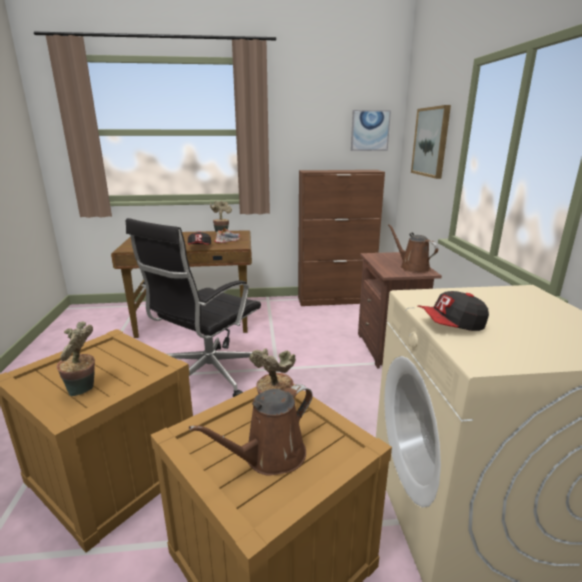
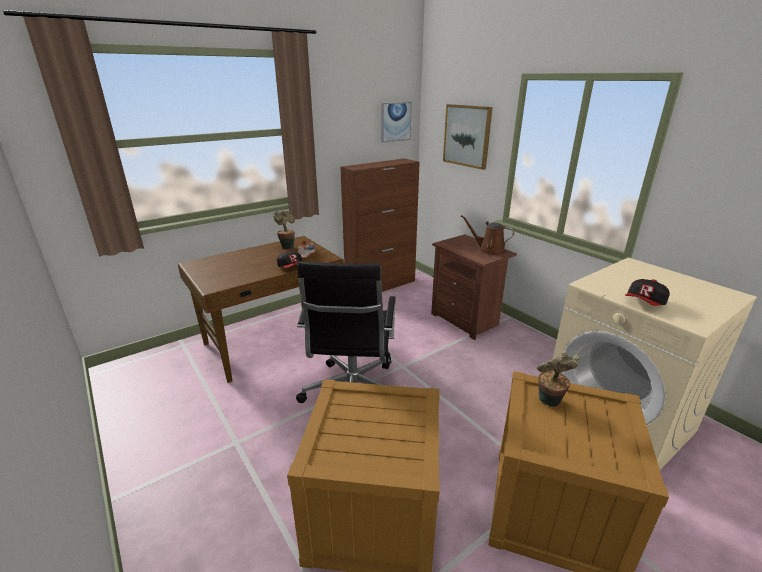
camera: 30 degrees left, 5 degrees up
(83, 390) = (391, 447): potted plant -> none
(269, 456) = (588, 433): brown watering can -> none

